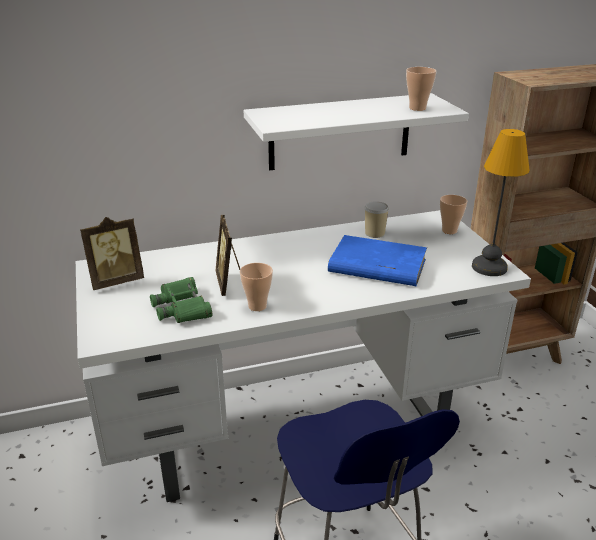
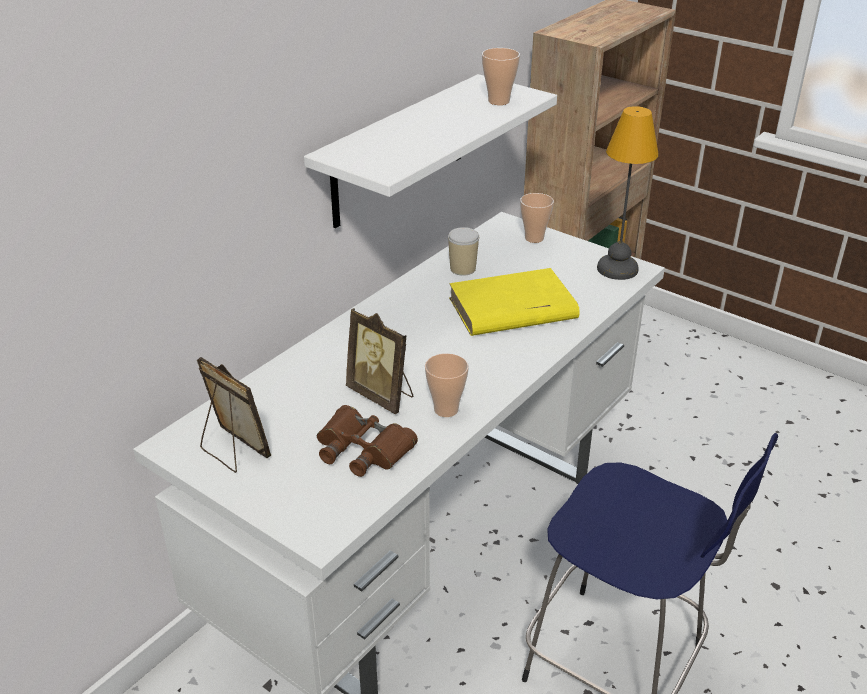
camera: 35 degrees left, 5 degrees up
(116, 281) = (233, 451): picture frame -> picture frame turned 75 degrees counterclockwise
(182, 307) = (363, 449): green binoculars -> brown binoculars
(376, 266) = (511, 309): blue book -> yellow book

